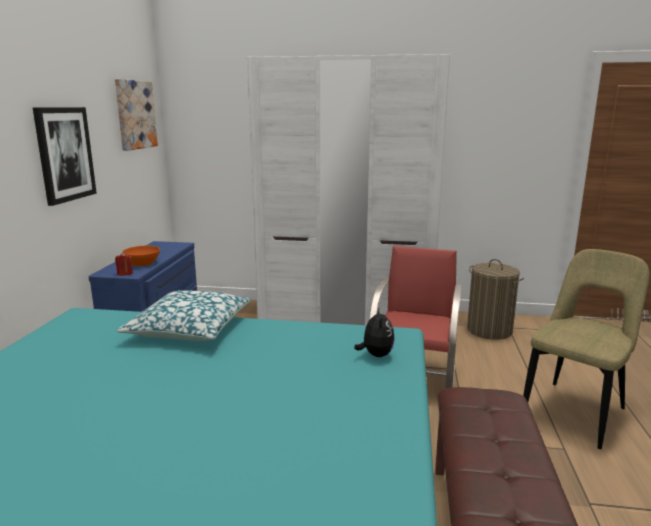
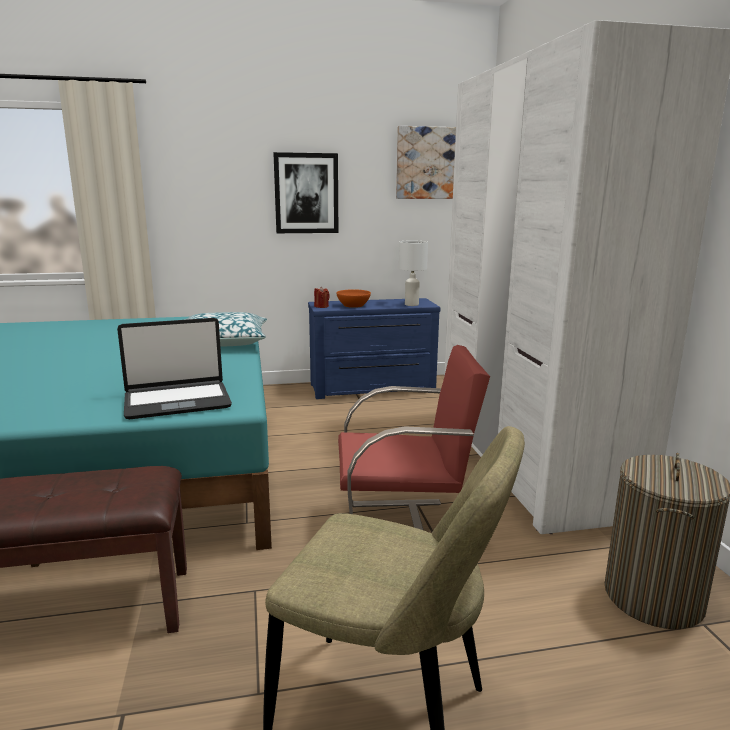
camera: 70 degrees right, 0 degrees up
(173, 248) = (411, 304): none -> white table lamp
(375, 355) = (177, 401): plush toy -> laptop

